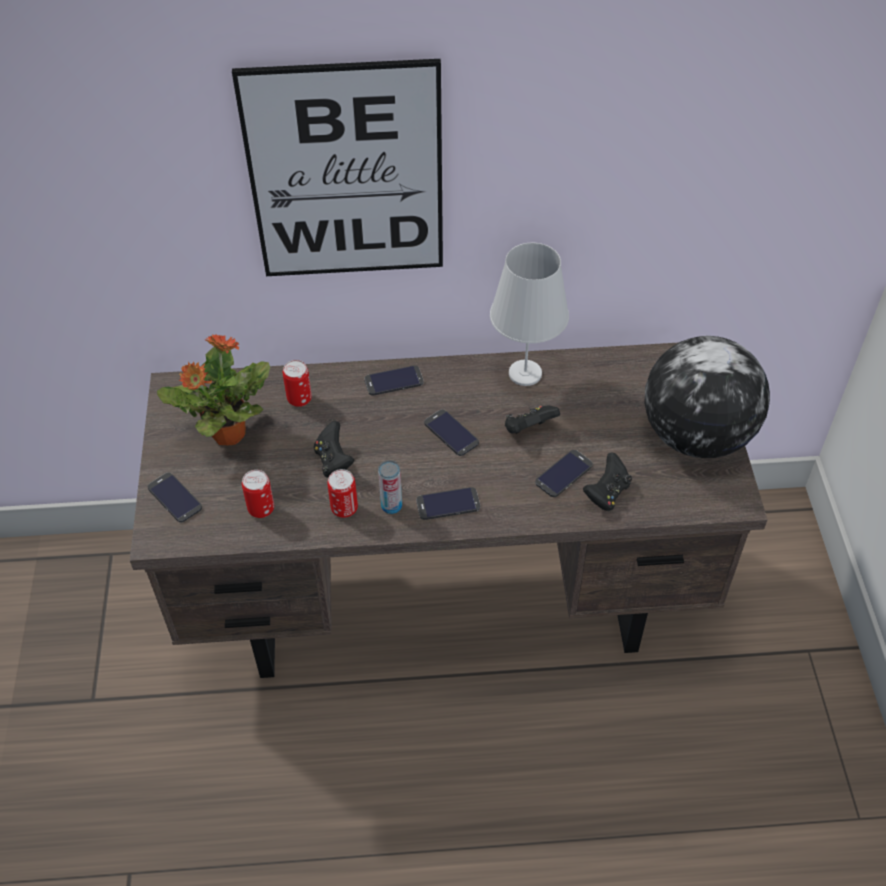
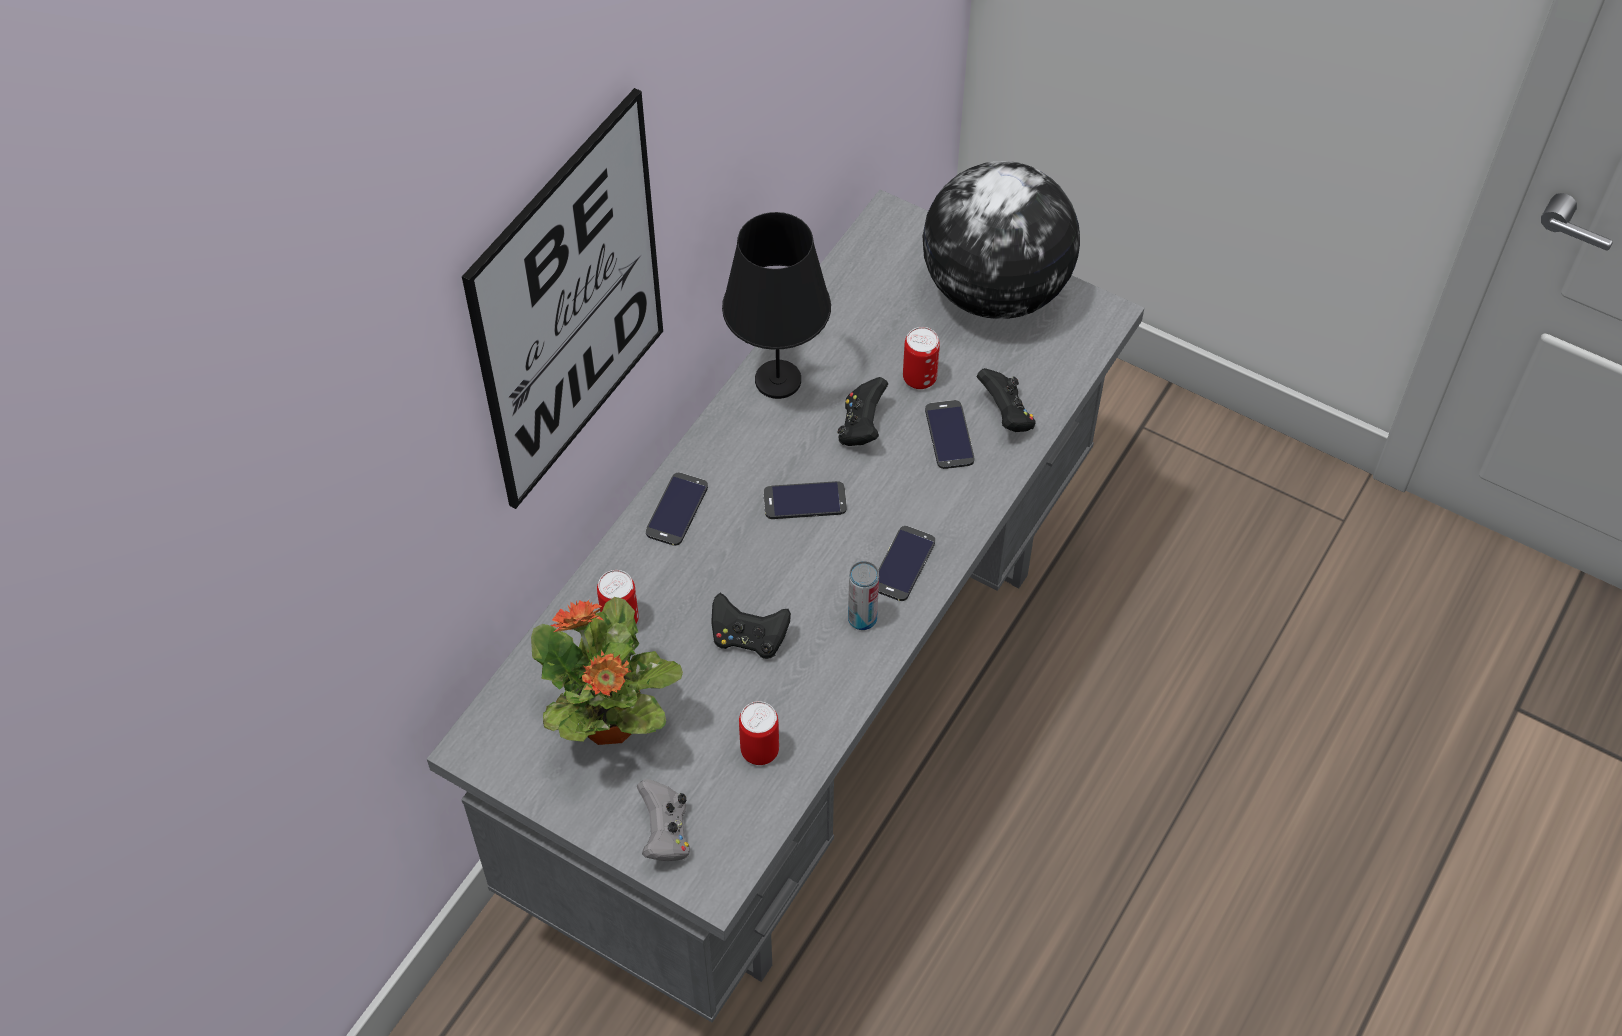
camera: 55 degrees left, 5 degrees up
(175, 497) = (665, 833): phone -> grey game controller
(344, 509) = (828, 666): can -> can (919, 378)
(447, 597) = (809, 712): brown desk -> grey desk
(524, 373) = (777, 380): white table lamp -> black table lamp

